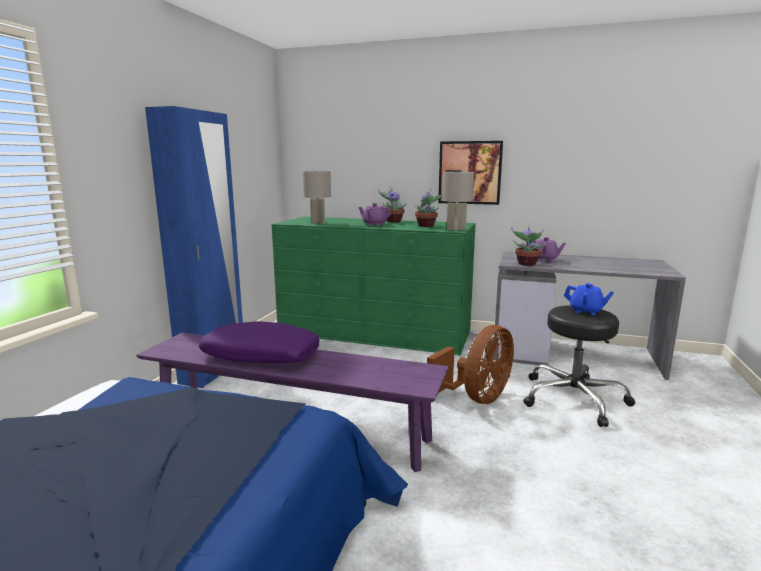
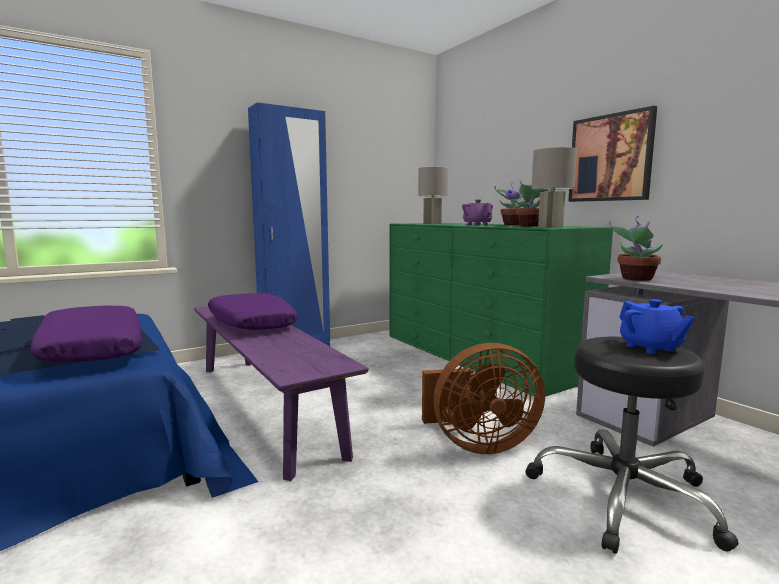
camera: 40 degrees right, 5 degrees down
(241, 426) = (91, 349): none -> purple pillow
(544, 260) = (686, 279): purple teapot -> none

